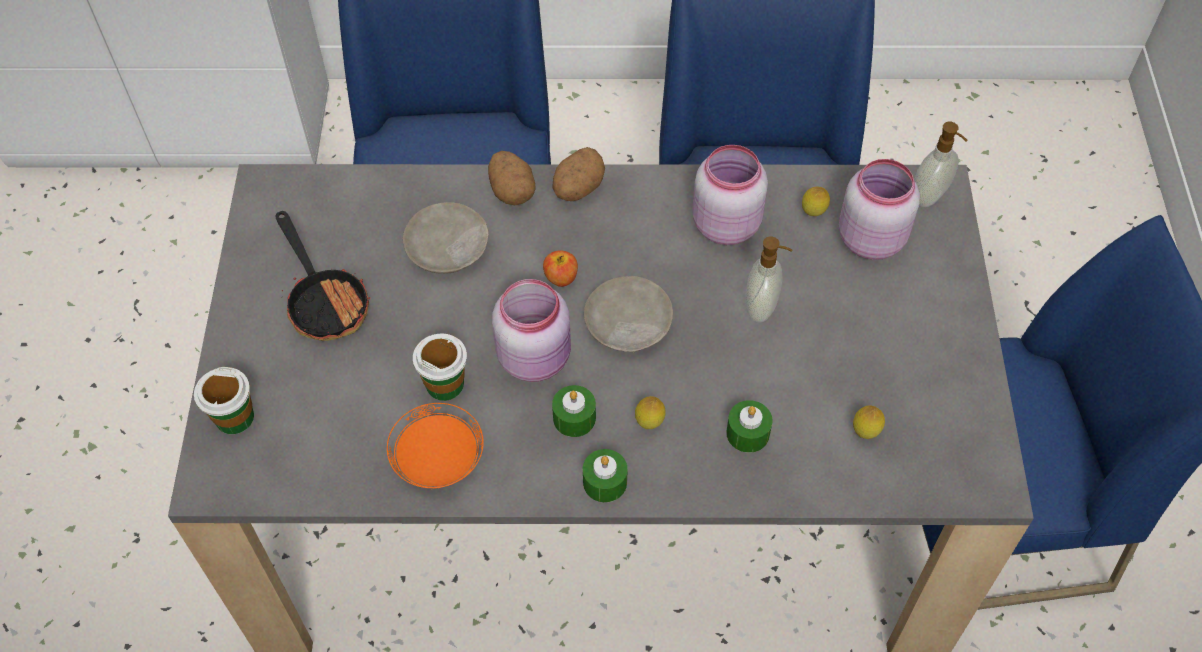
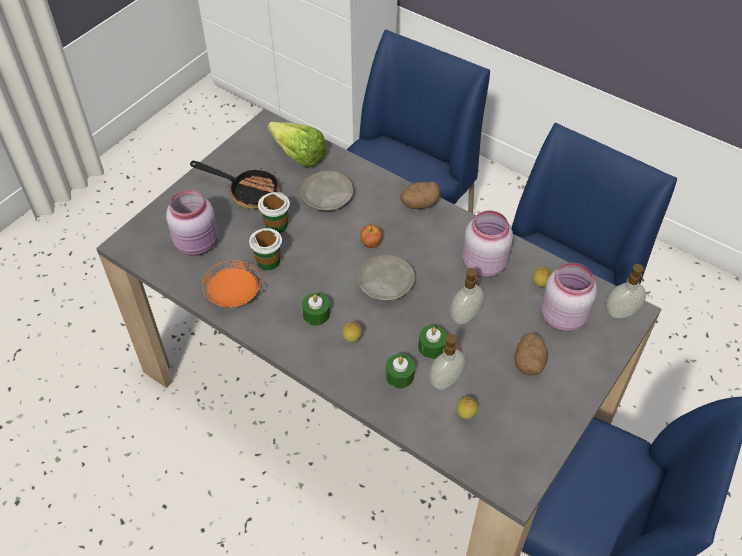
camera: 35 degrees right, 5 degrees down
(234, 417) = (161, 221): cup -> cup (276, 225)
(325, 301) = (247, 191): frying pan -> frying pan turned 75 degrees counterclockwise
(346, 207) = (295, 153): none -> lettuce
(512, 191) = (384, 187): potato -> potato (529, 362)
(536, 357) = (324, 274): pink jar -> pink jar (198, 243)
(605, 482) = (303, 354): green candle -> green candle (432, 347)
(809, 405) = (446, 382): none -> soap dispenser

